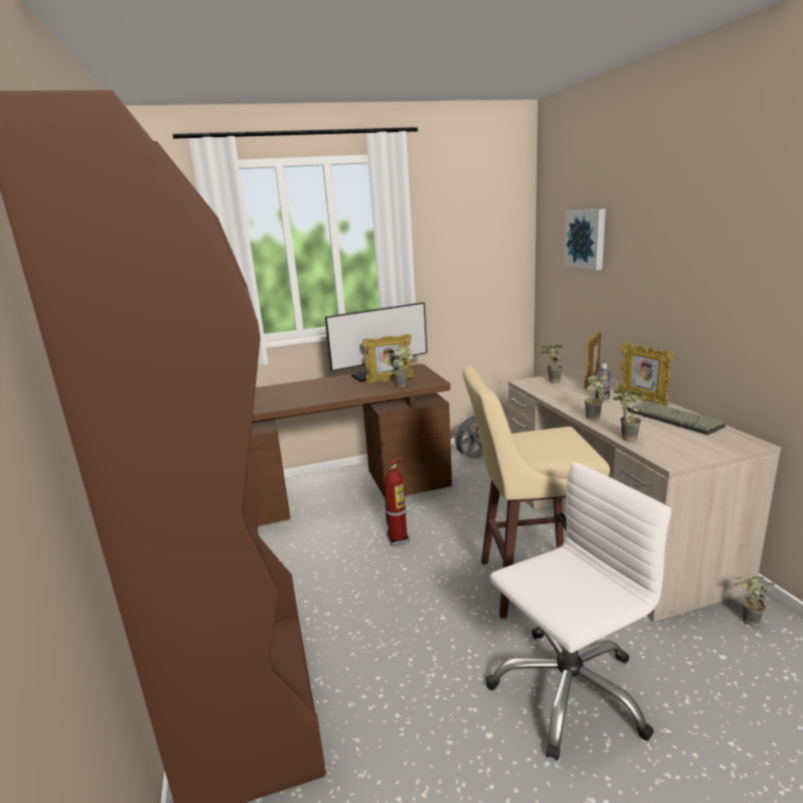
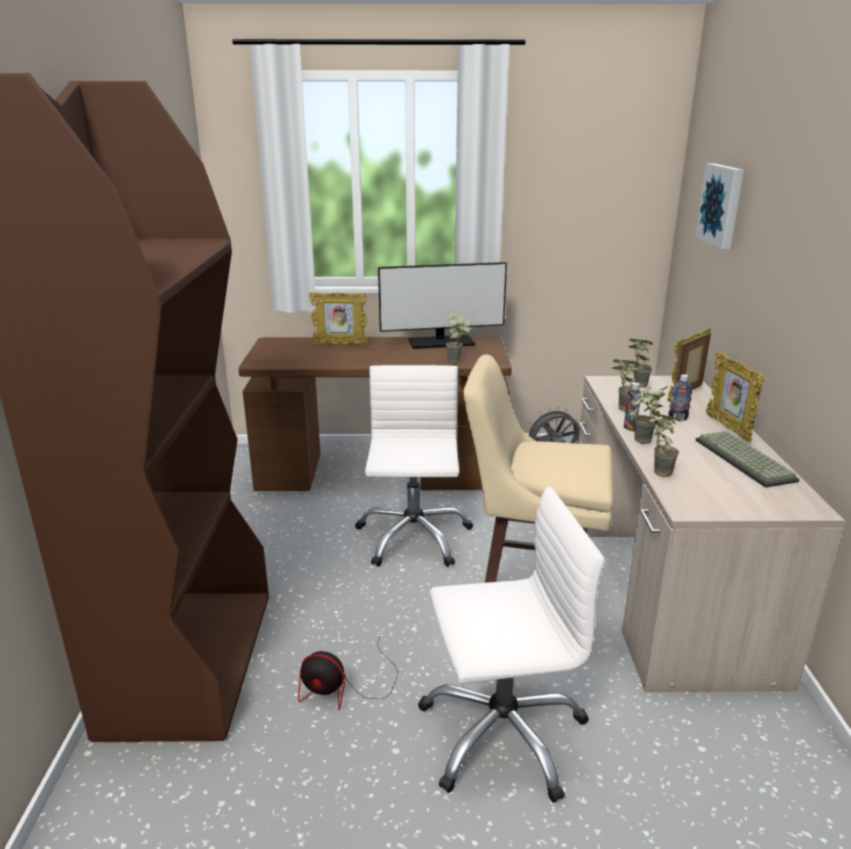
camera: 15 degrees right, 5 degrees up
(389, 381) = (446, 353): picture frame -> picture frame (340, 344)
(398, 539) = (413, 537): fire extinguisher -> white office chair
(412, 688) = (345, 688): none -> fan
(574, 411) = (630, 427): none -> bottle
(746, 622) = (759, 721): potted plant -> potted plant (621, 409)

